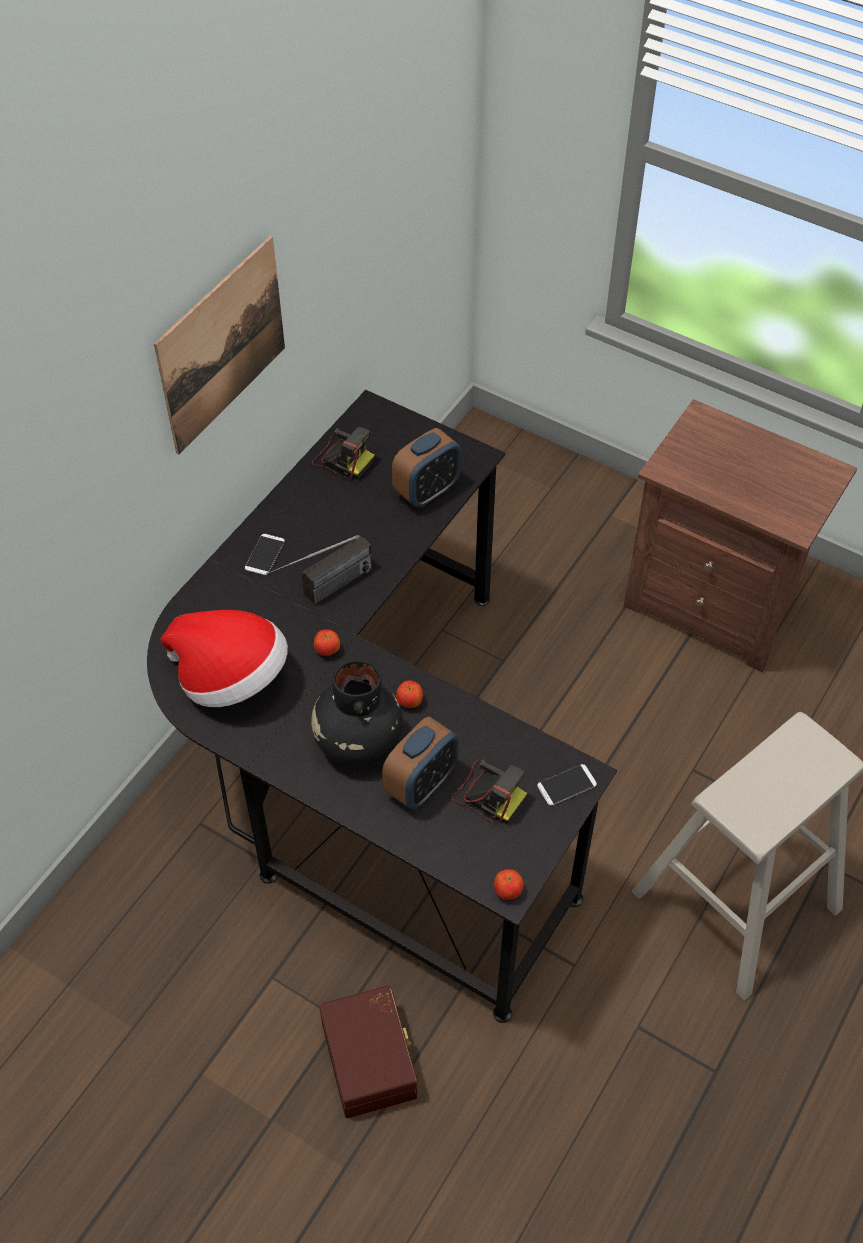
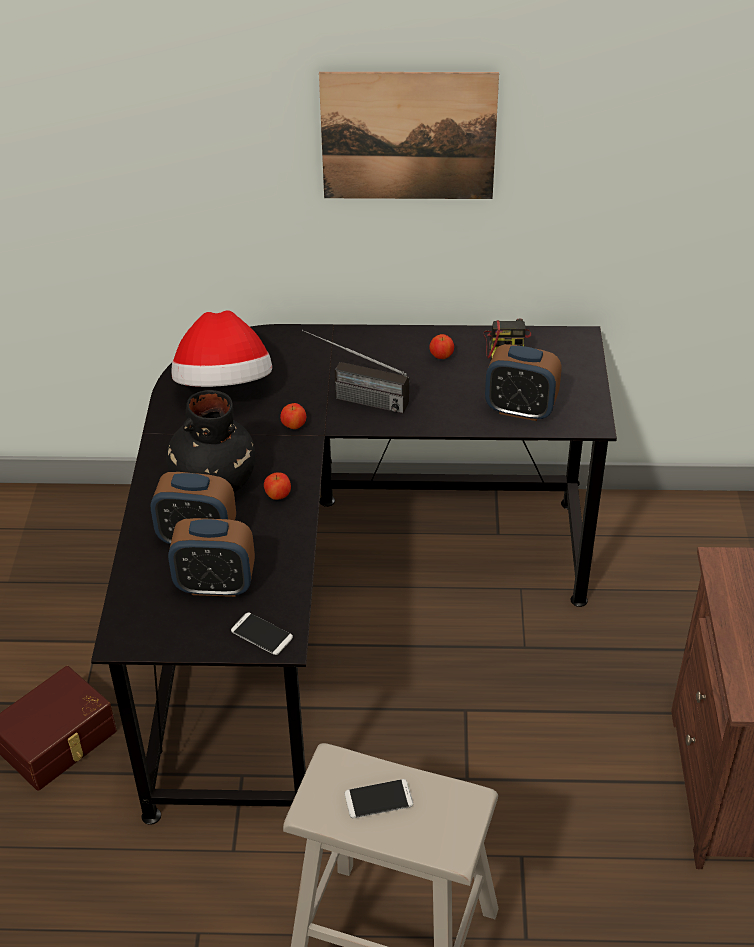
camera: 60 degrees right, 10 degrees down
(264, 555) = (363, 350): phone -> phone (378, 799)
(488, 794) = (215, 585): camera -> alarm clock
(508, 891) = (121, 639): apple -> apple (441, 356)

